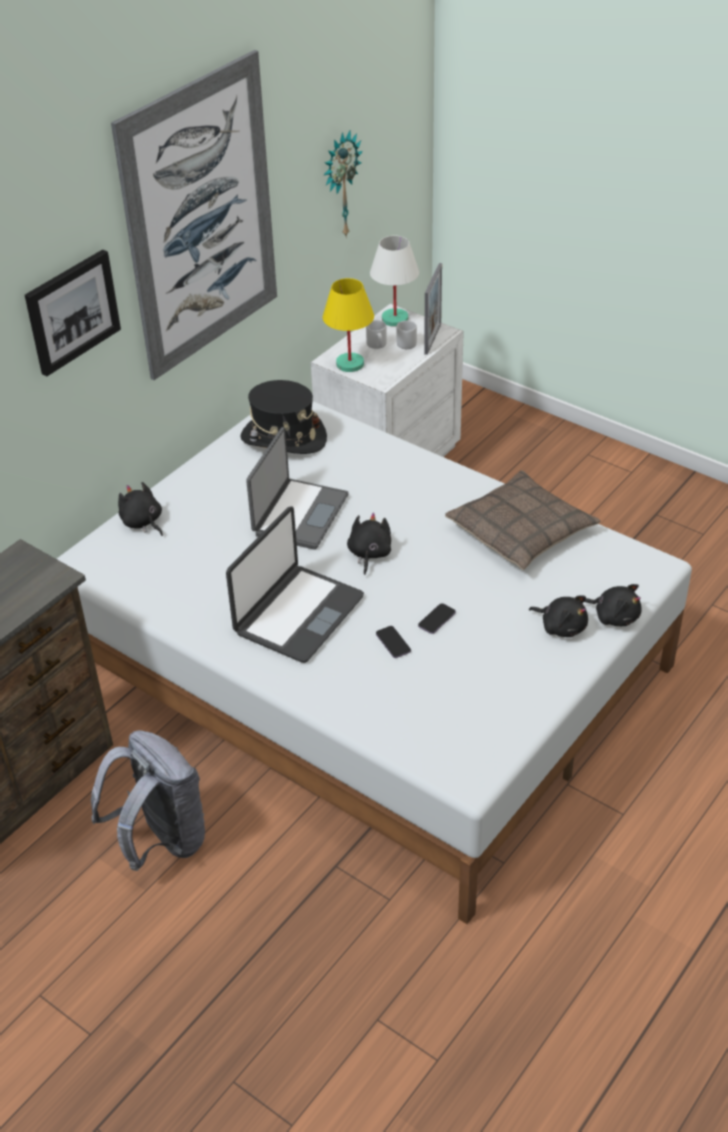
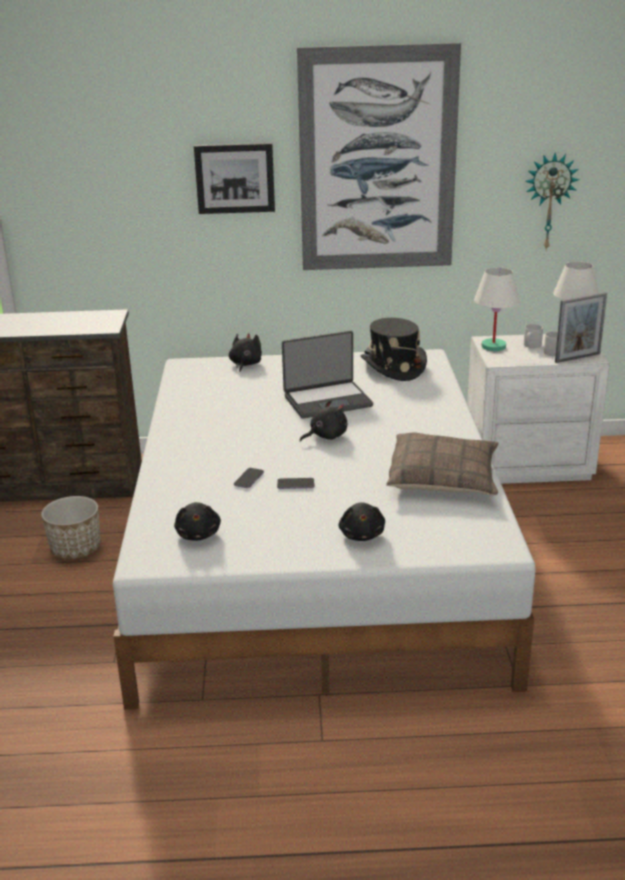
camera: 50 degrees right, 15 degrees down
(161, 841) = (76, 549): grey backpack -> planter
(298, 614) = (231, 438): laptop -> none
(350, 364) = (494, 346): yellow table lamp -> white table lamp
(614, 616) = (409, 552): black plush toy -> black plush toy (198, 534)

